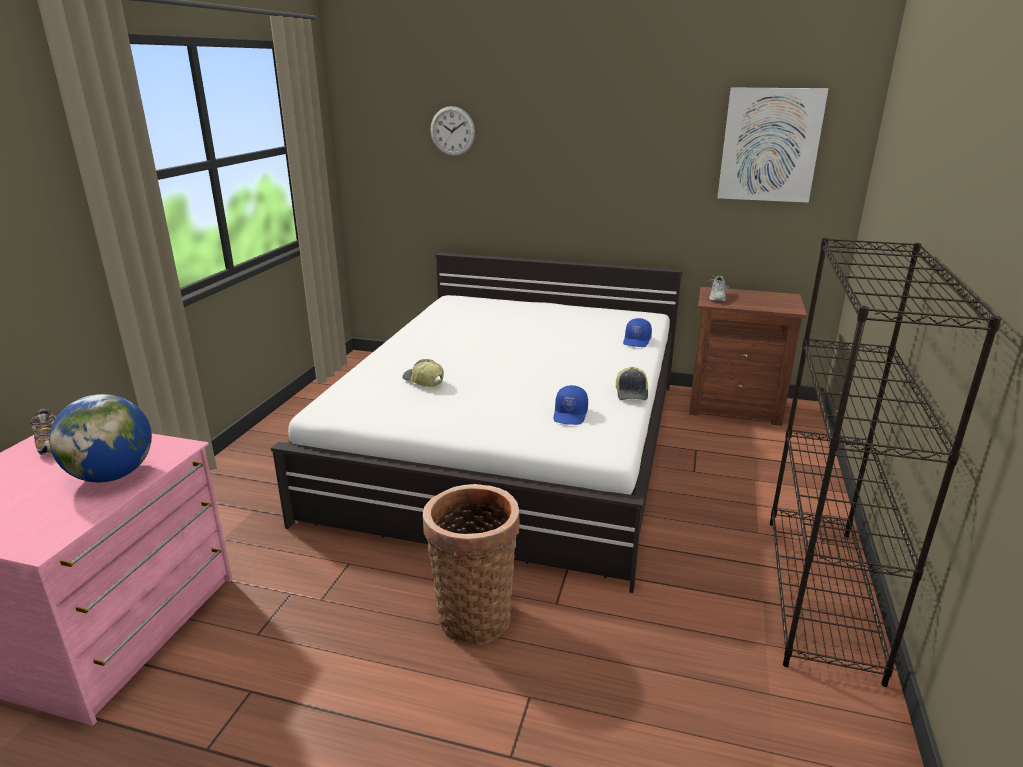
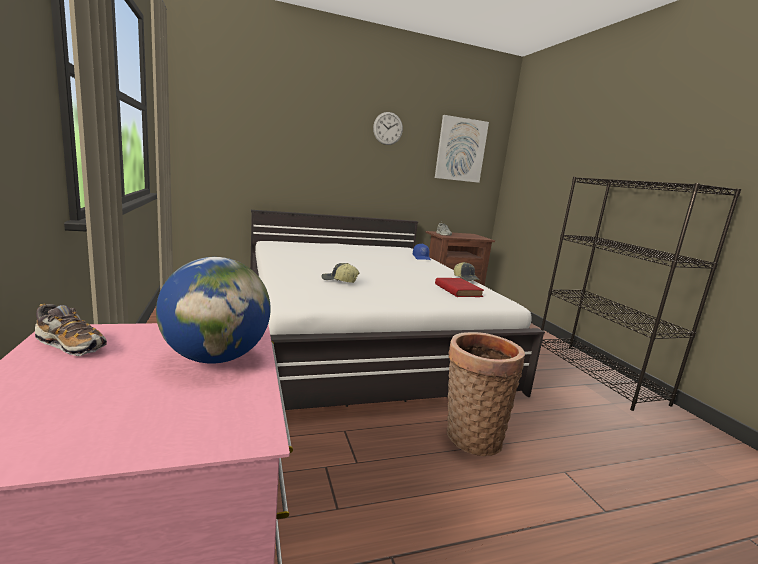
camera: 35 degrees left, 10 degrees down
(452, 131) = (267, 120): wall clock -> wall clock (388, 128)
(571, 415) = (457, 290): blue cap -> red book

